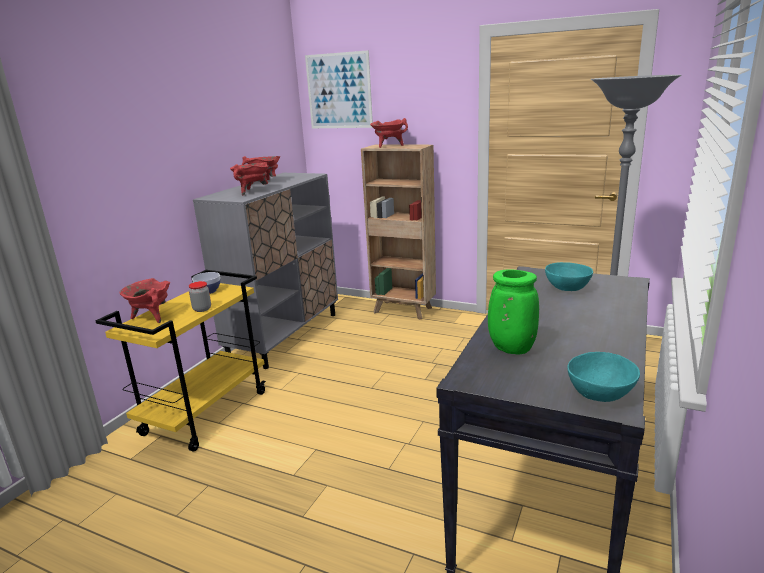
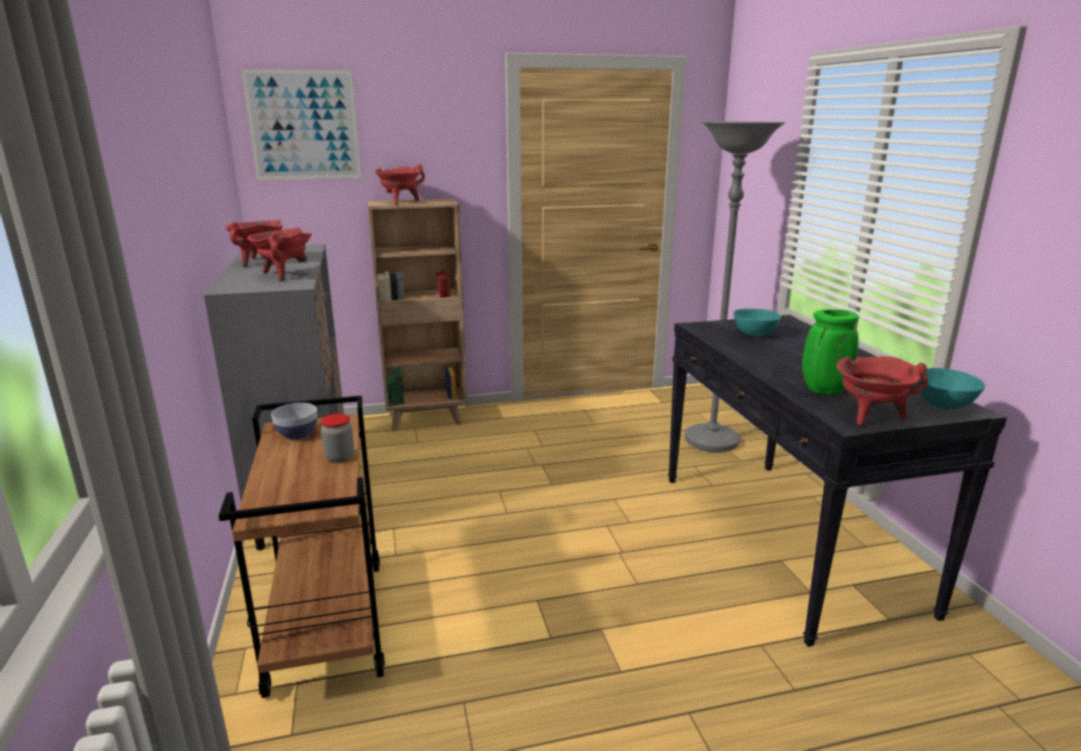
camera: 40 degrees left, 0 degrees up
(151, 317) = (275, 489): red cooking pot -> red cooking pot (870, 416)
(206, 412) = (326, 624): yellow cart -> brown cart

